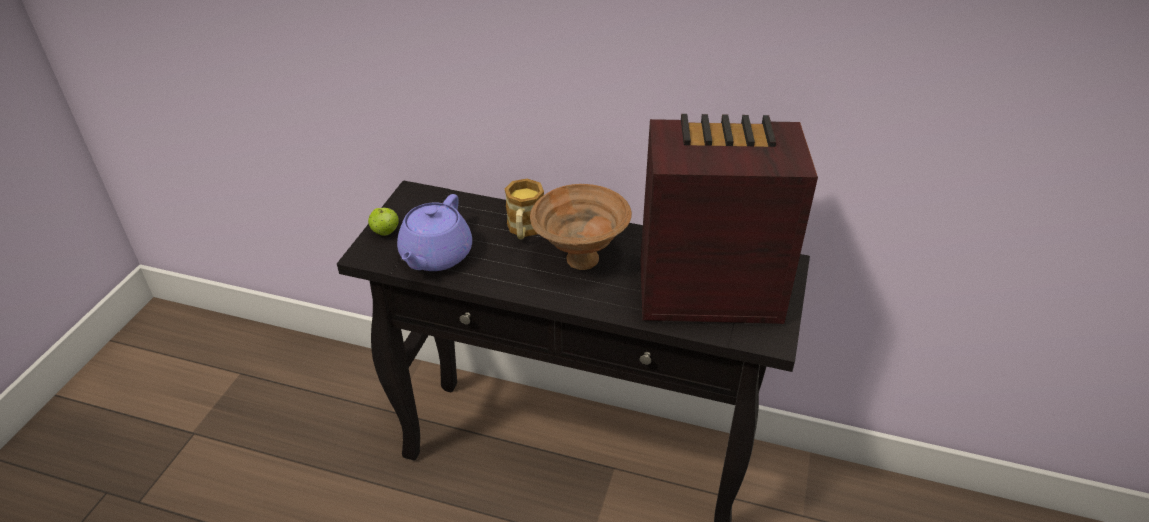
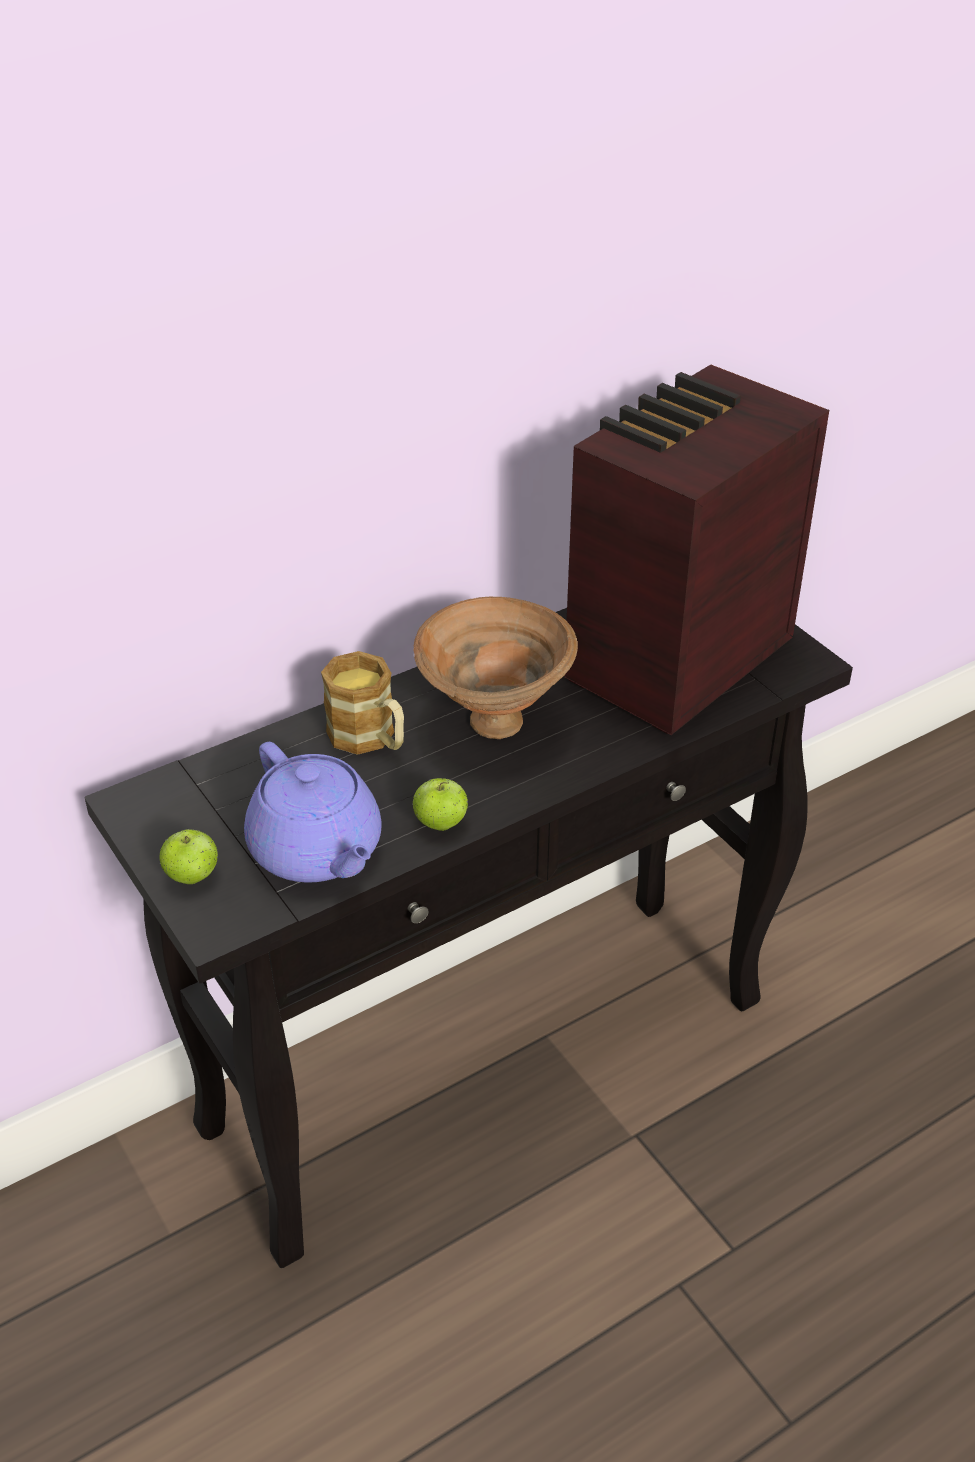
camera: 50 degrees left, 0 degrees up
(493, 281) = (440, 823): none -> apple

